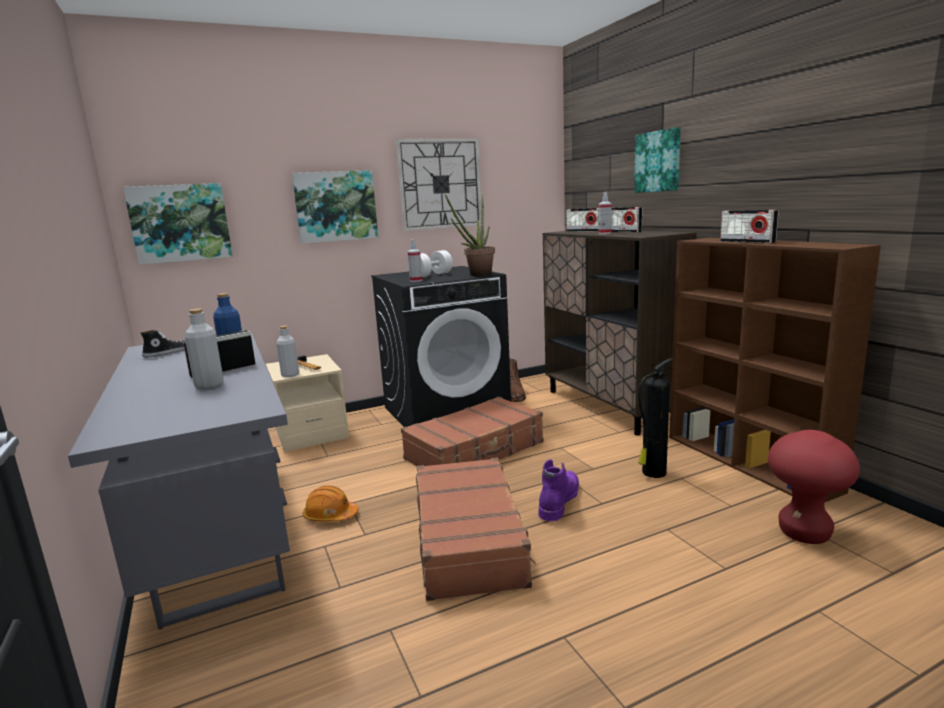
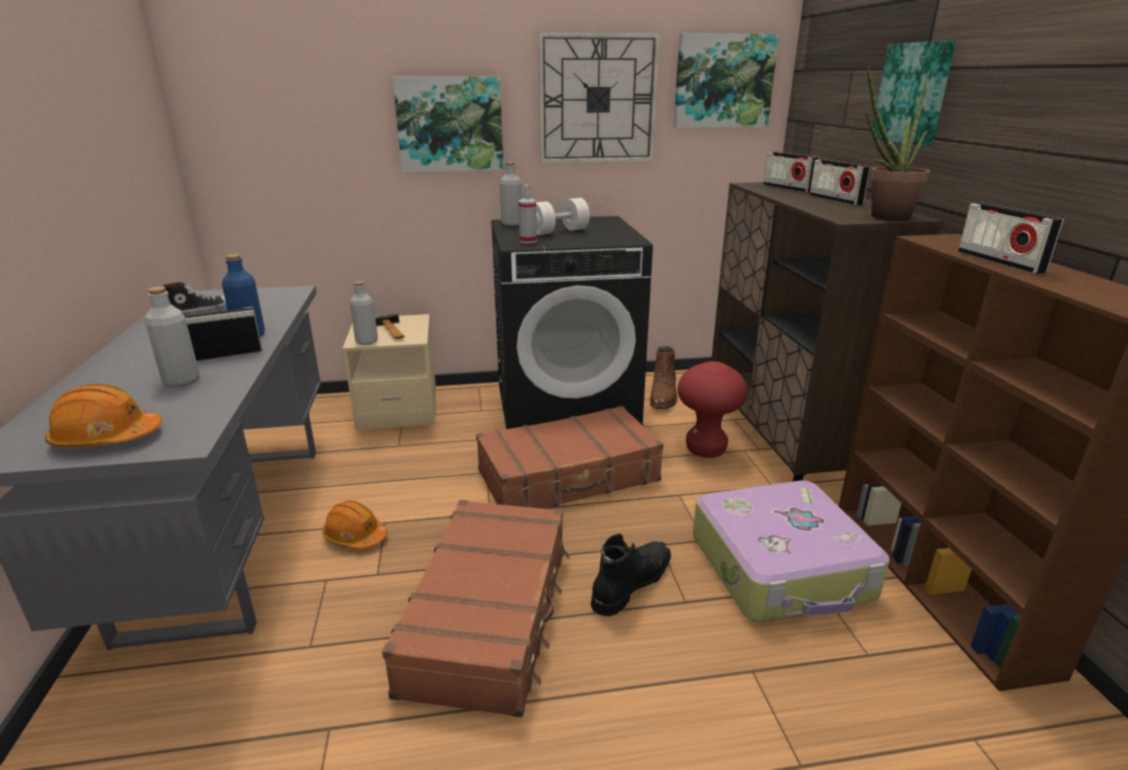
camera: 15 degrees right, 10 degrees up
(180, 223) = (255, 137): picture -> picture (723, 81)
(189, 417) = (106, 438): none -> orange hard hat
(390, 275) = (512, 224): none -> grey bottle
(476, 275) = (612, 241): potted plant -> potted plant (883, 217)
(558, 500) = (631, 582): purple boot -> black boot
(605, 233) = (805, 201): spray bottle -> none
(653, 473) = (782, 568): fire extinguisher -> suitcase
(804, 533) = (956, 738): red stool -> red stool (705, 449)

